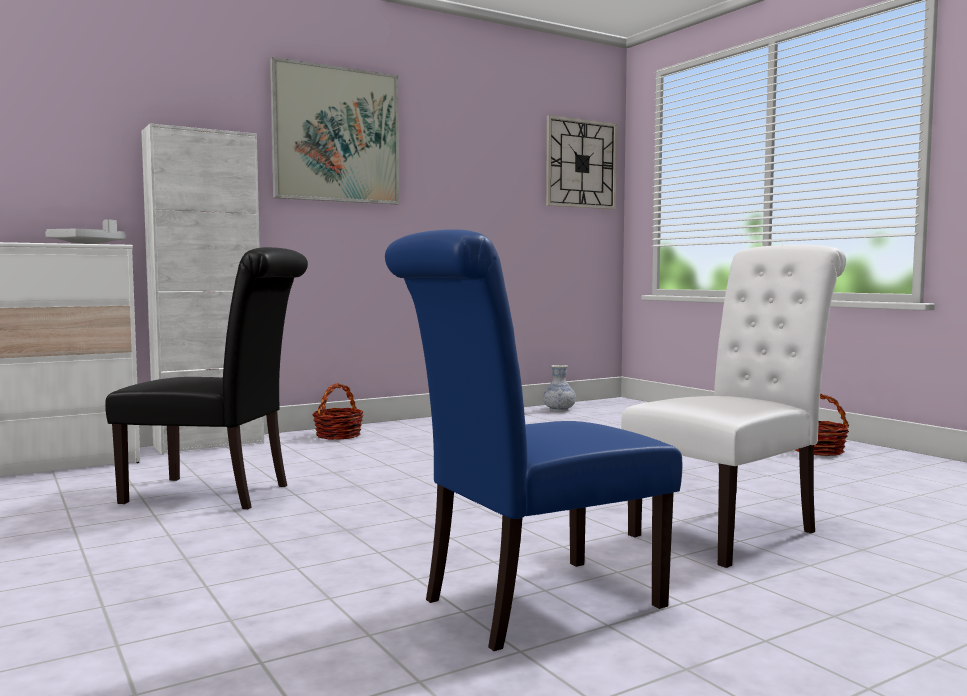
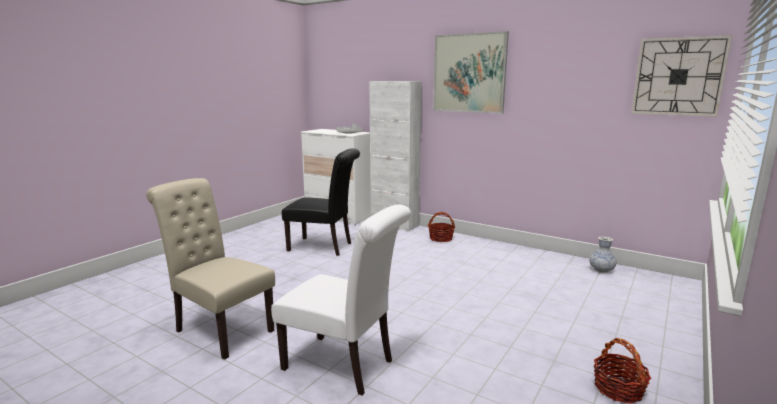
camera: 65 degrees right, 10 degrees up
(217, 494) = (324, 247): black chair -> black chair turned 60 degrees counterclockwise
(530, 605) = (220, 329): blue chair -> beige chair

